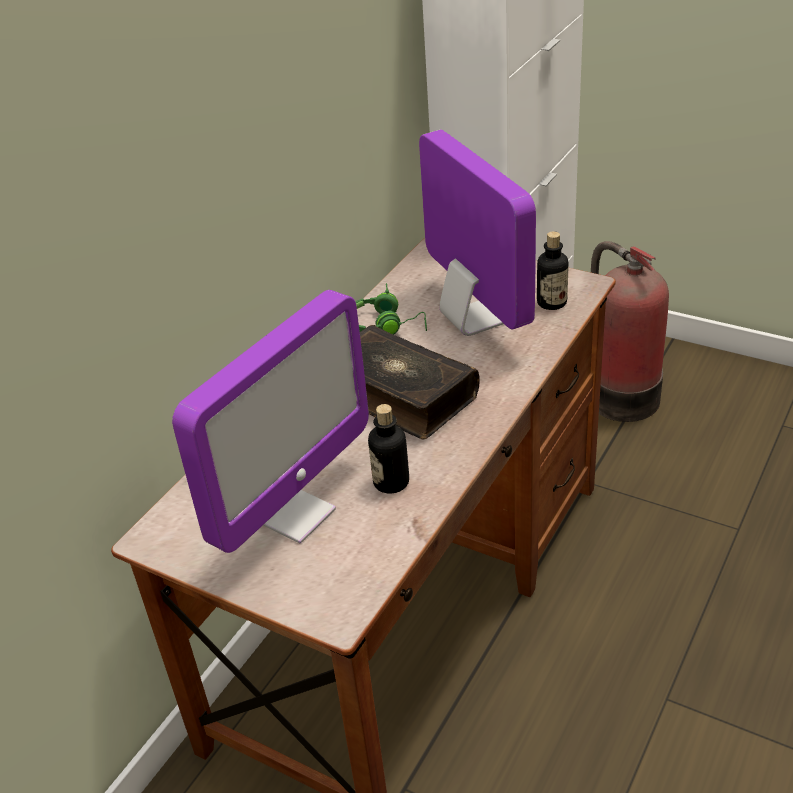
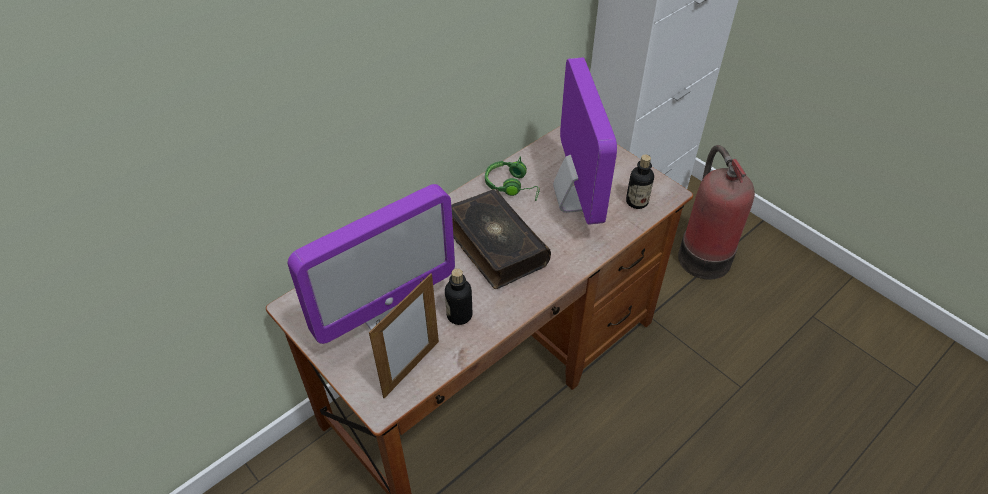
camera: 15 degrees right, 10 degrees up
(357, 560) = (411, 368): none -> picture frame

